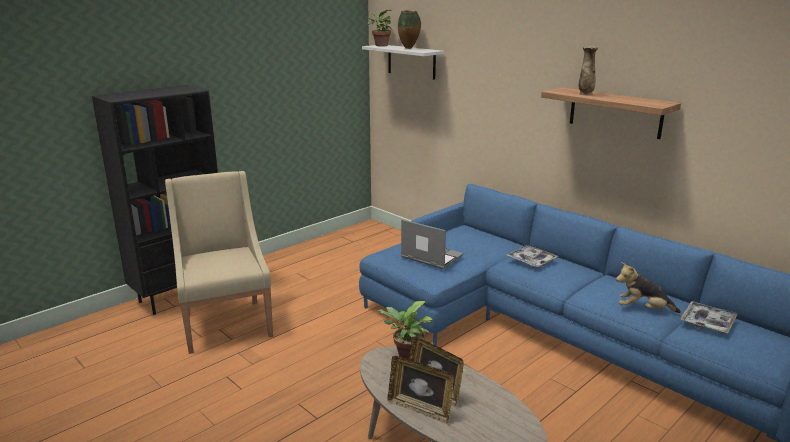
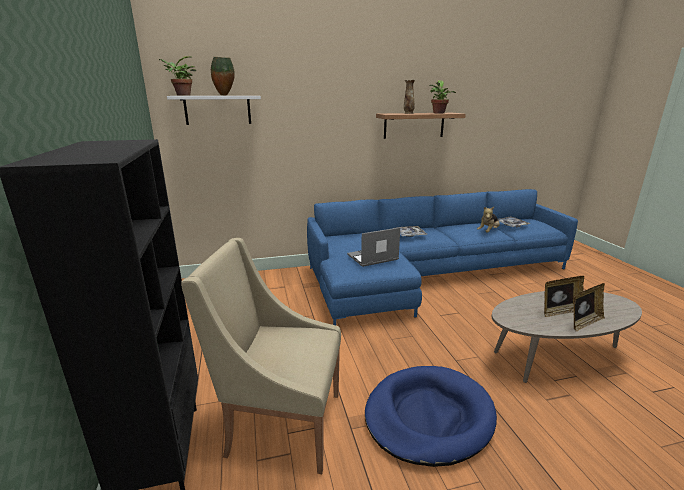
camera: 60 degrees left, 0 degrees up
(274, 385) = (428, 416): none -> blue dog bed
(406, 356) = (510, 309): potted plant -> potted plant (439, 113)

